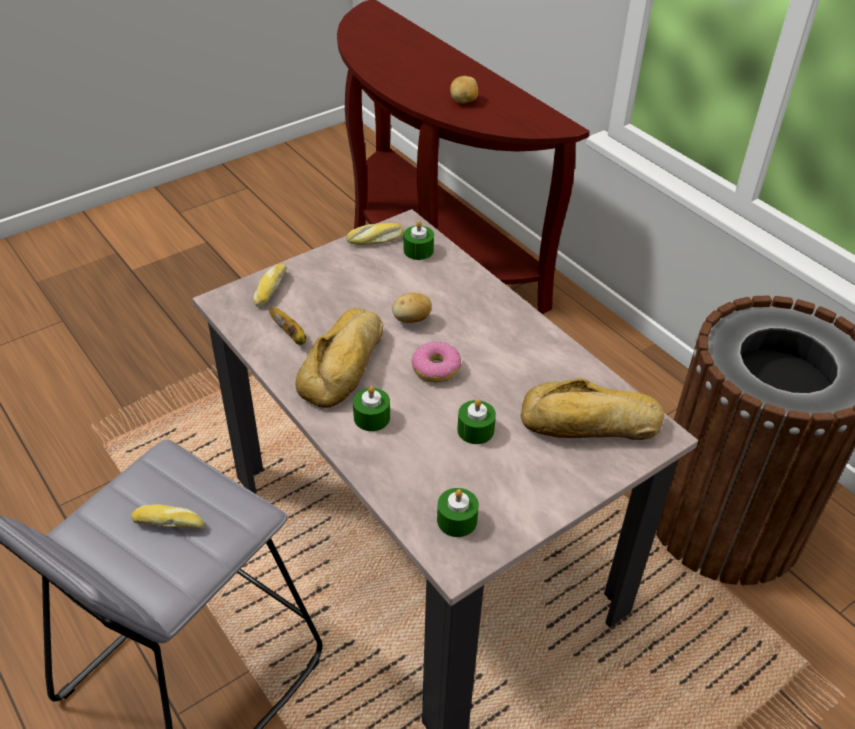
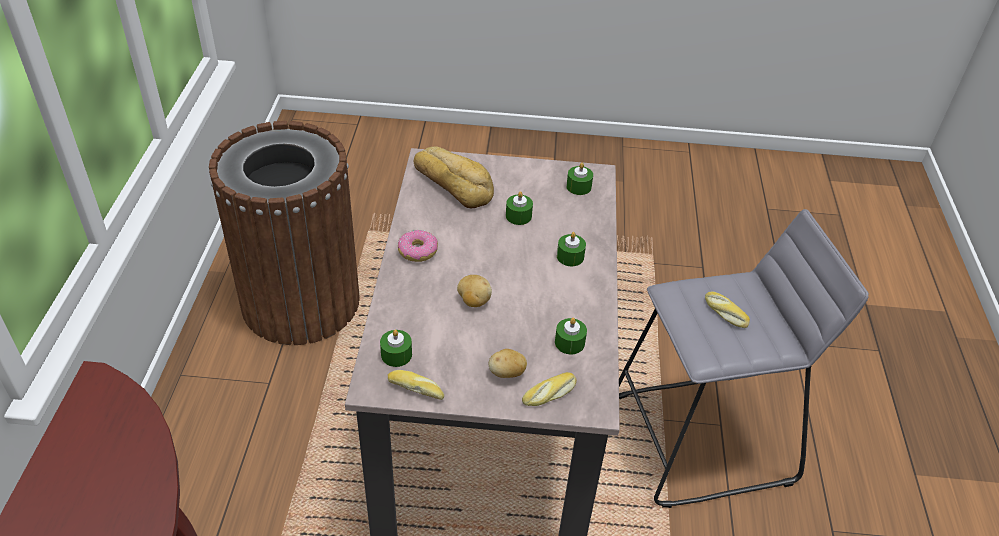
camera: 140 degrees left, 0 degrees up
(291, 335) = (569, 342): banana -> green candle
(346, 365) = (552, 297): bread -> none
(436, 368) = (498, 260): donut -> donut (417, 251)
(464, 101) = (109, 494): potato -> potato (507, 373)

